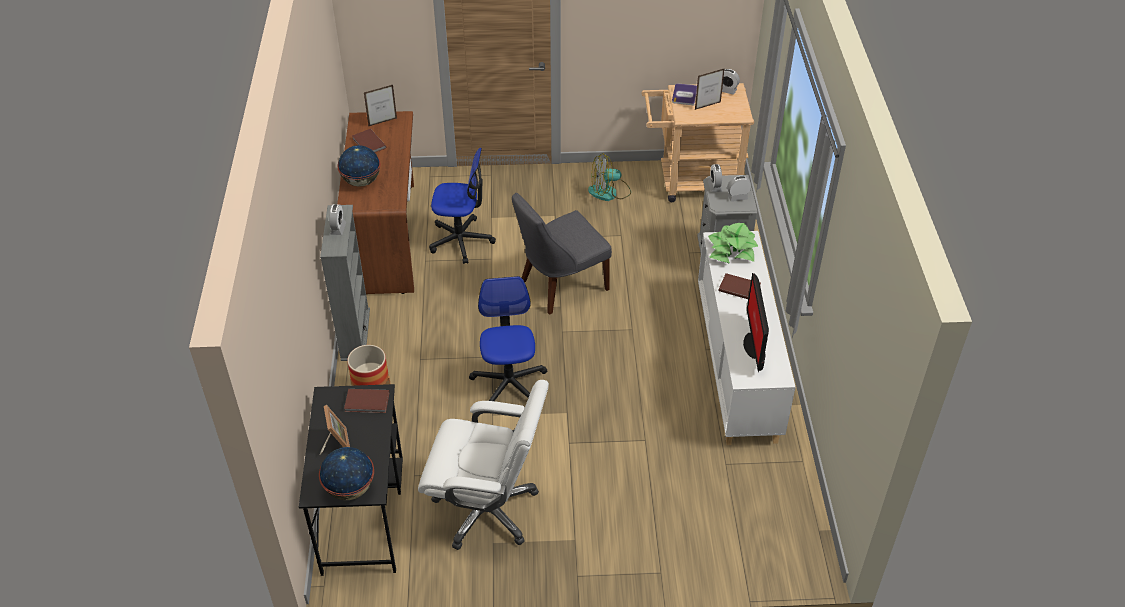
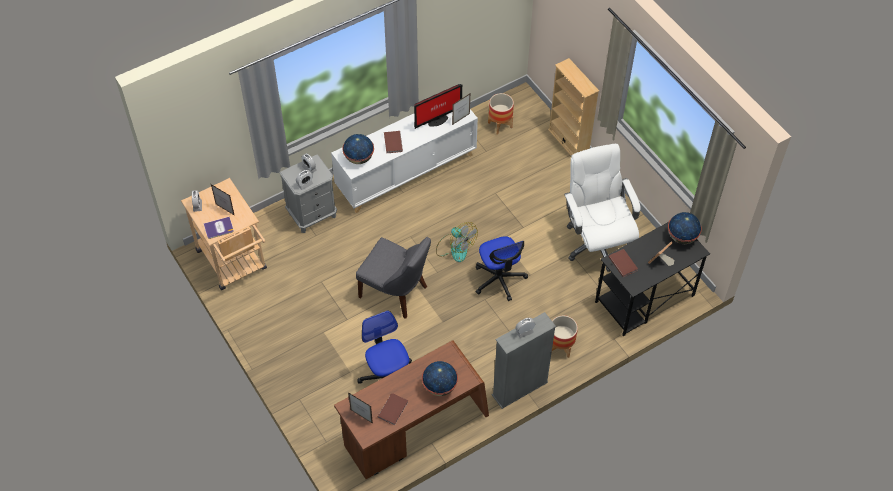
camera: 120 degrees left, 10 degrees up
(508, 382) = (499, 279): office chair -> office chair turned 75 degrees counterclockwise
(609, 192) = (275, 310): fan -> fan (455, 247)
(685, 572) = (568, 142): none -> beige bookcase
(732, 250) = (359, 158): potted plant -> globe
(741, 370) = (461, 119): none -> picture frame
(767, 503) = (500, 125): none -> planter

